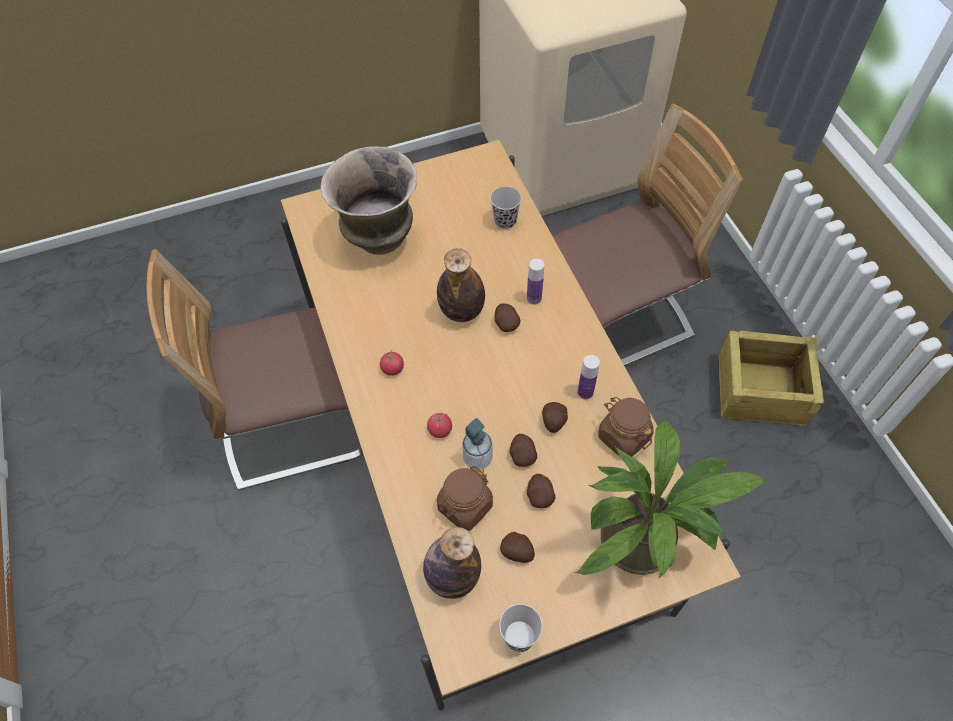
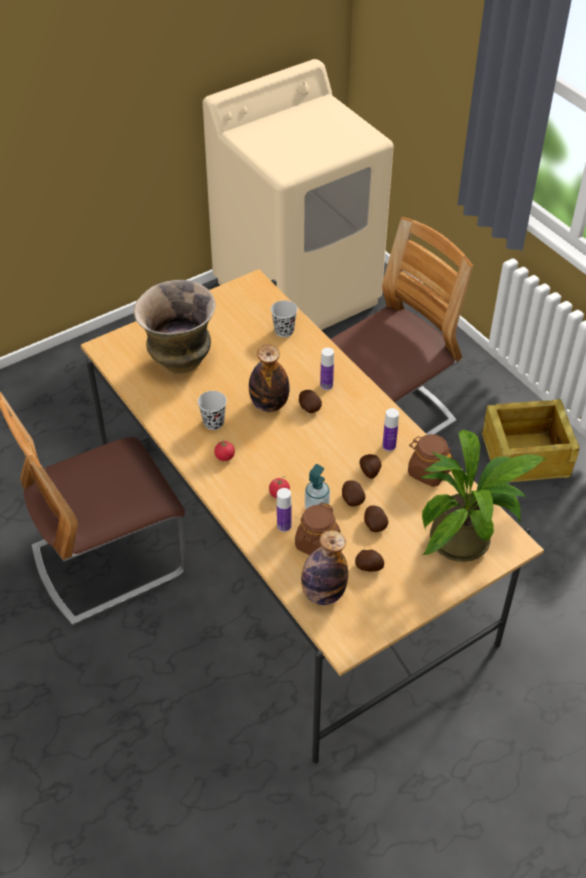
camera: 15 degrees left, 10 degrees down
(433, 474) = (284, 526): none -> bottle
(519, 637) = (388, 622): black cup -> black cup (213, 423)

